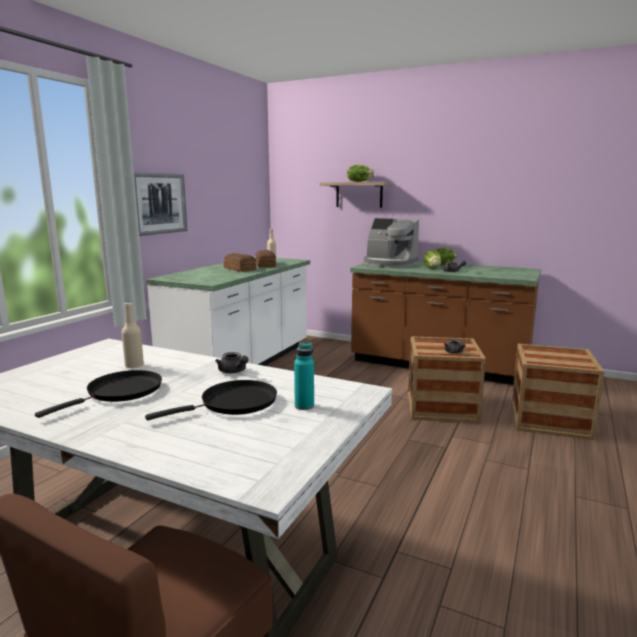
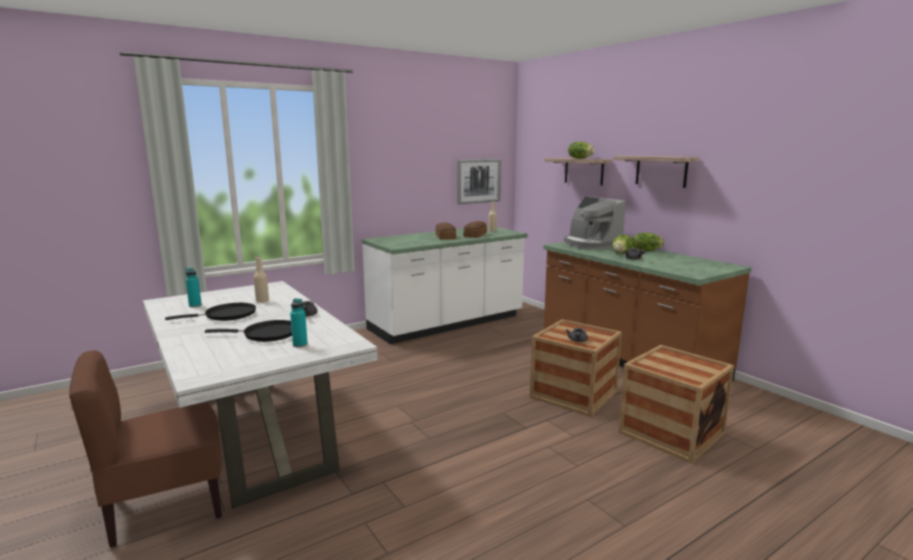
camera: 30 degrees right, 0 degrees up
(38, 389) = (195, 305): none -> turquoise bottle
(159, 203) = (380, 178): picture -> picture (478, 181)
(447, 190) = (661, 171): none -> shelf

